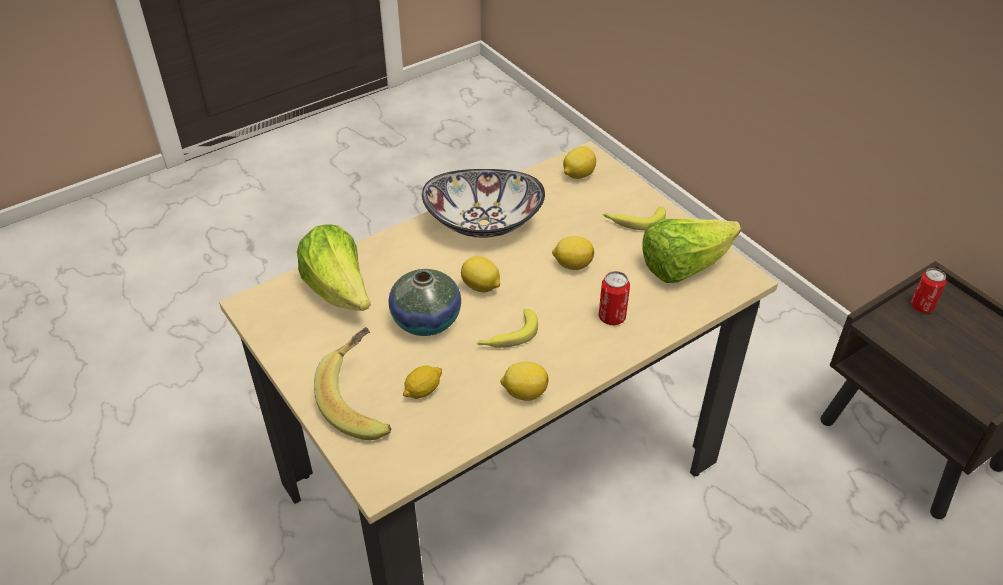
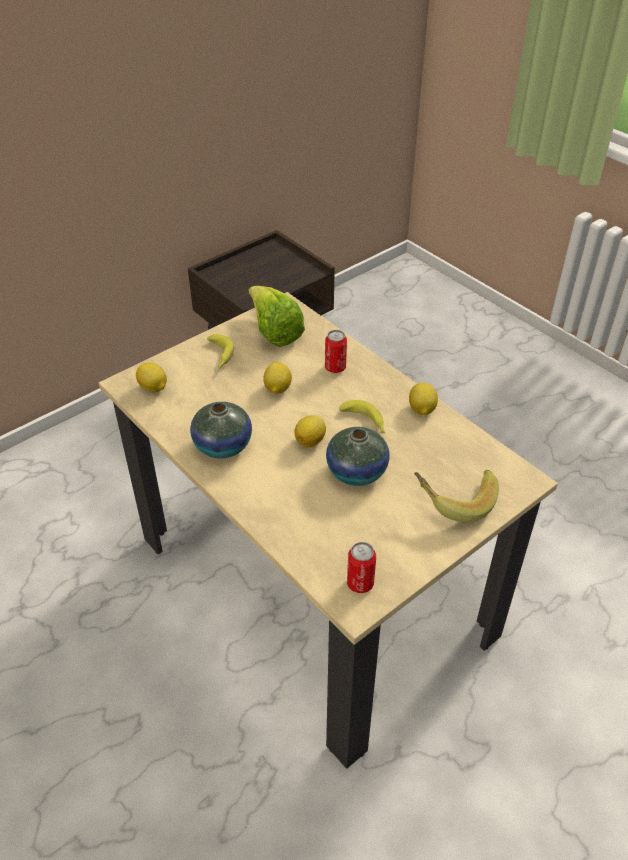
camera: 95 degrees left, 0 degrees up
(339, 291) = (328, 538): lettuce -> none
(423, 391) = (434, 466): lemon -> none
(484, 222) = (223, 446): bowl -> vase
(921, 306) = (229, 282): can -> can (360, 583)

